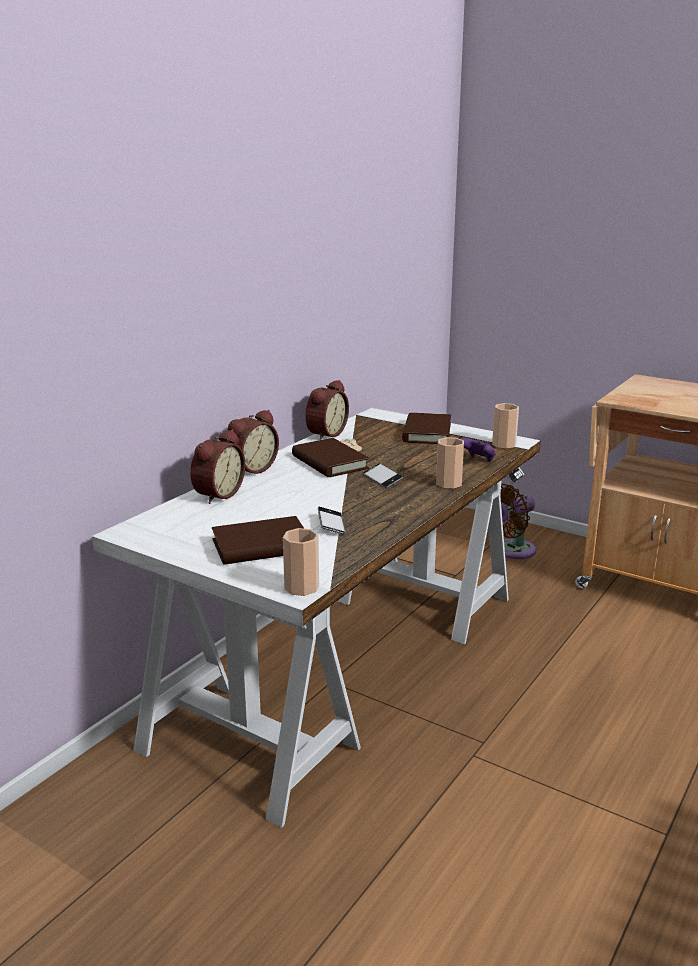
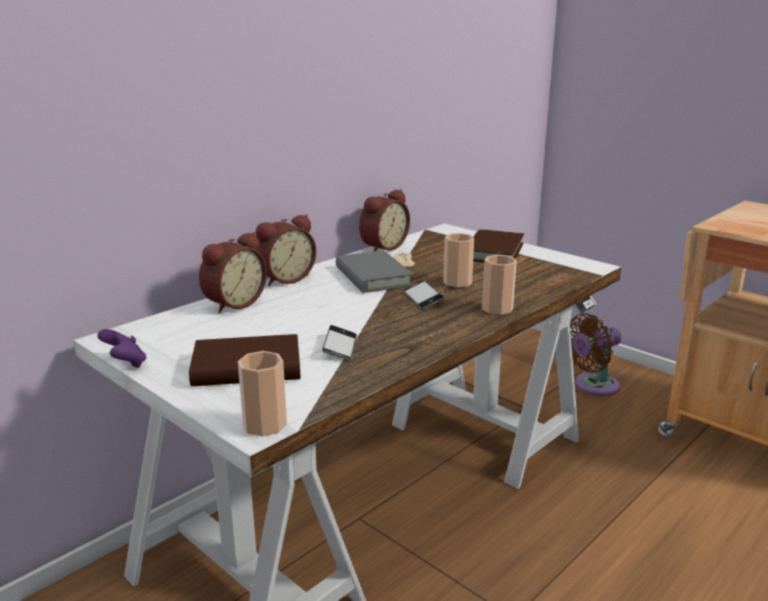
camera: 10 degrees right, 0 degrees up
(329, 462) = (373, 276): brown book -> grey book
(478, 460) = (541, 284): purple game controller -> purple game controller (125, 364)
(504, 444) = (576, 269): cup -> cup (457, 282)

